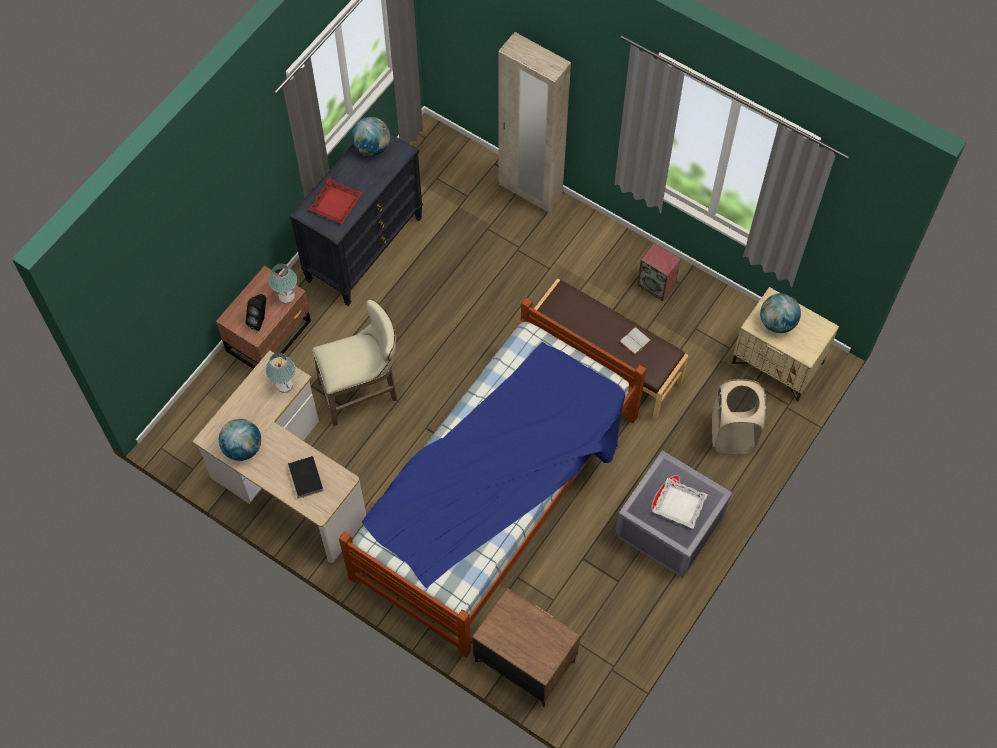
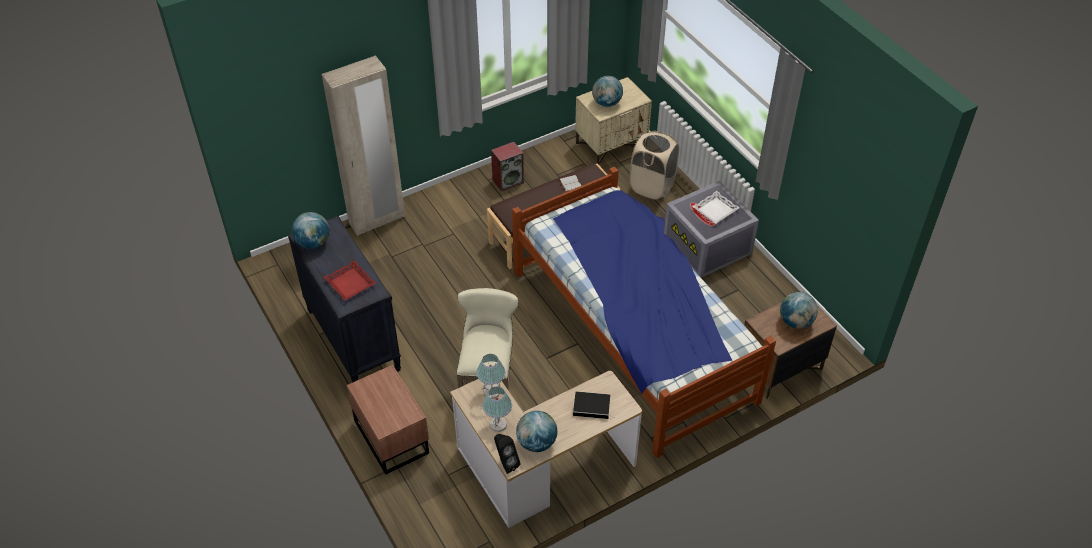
camera: 65 degrees left, 15 degrees down
(260, 320) = (400, 406): black speaker -> black speaker (505, 463)
(287, 296) = (389, 379): table lamp -> table lamp (498, 424)
(529, 640) = (795, 322): none -> globe

